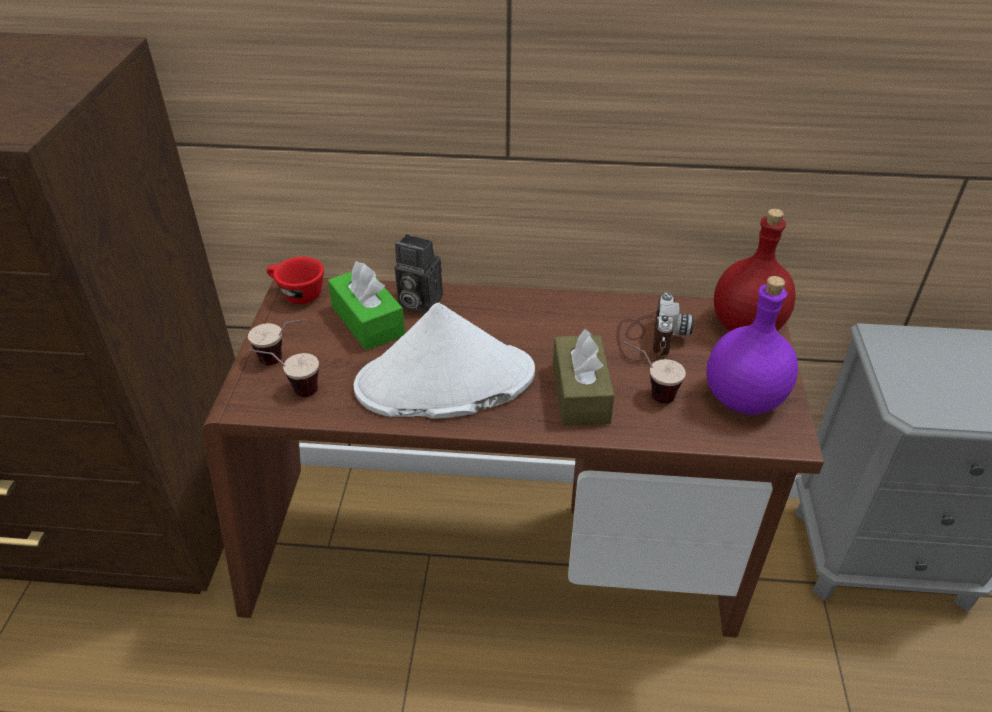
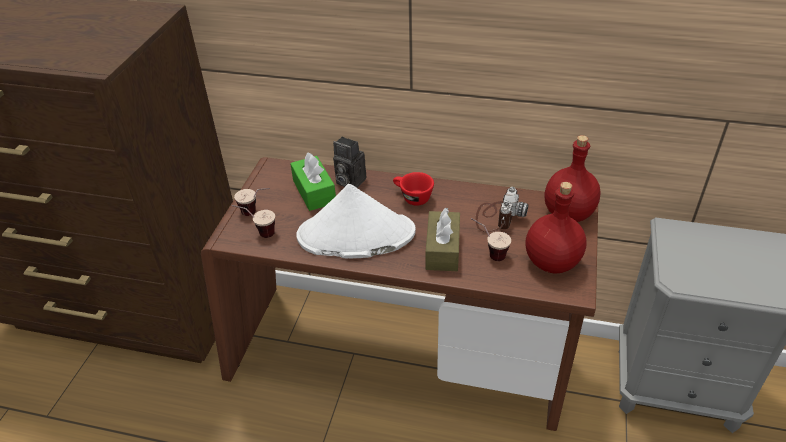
camera: 10 degrees right, 0 degrees up
(296, 294) = (272, 170): red cup -> red cup (412, 197)
(744, 398) = (553, 262): purple bottle -> red bottle

